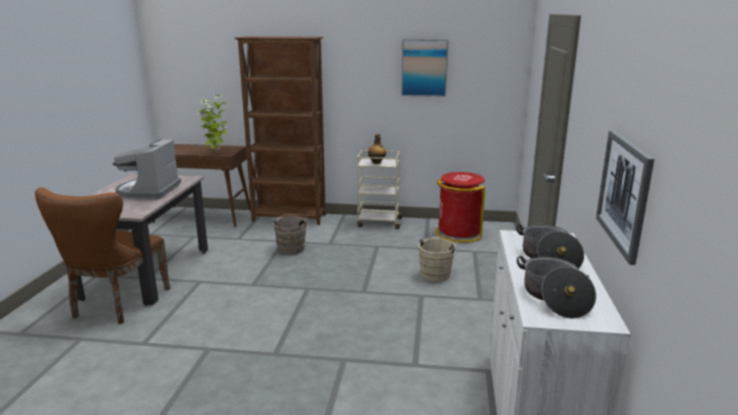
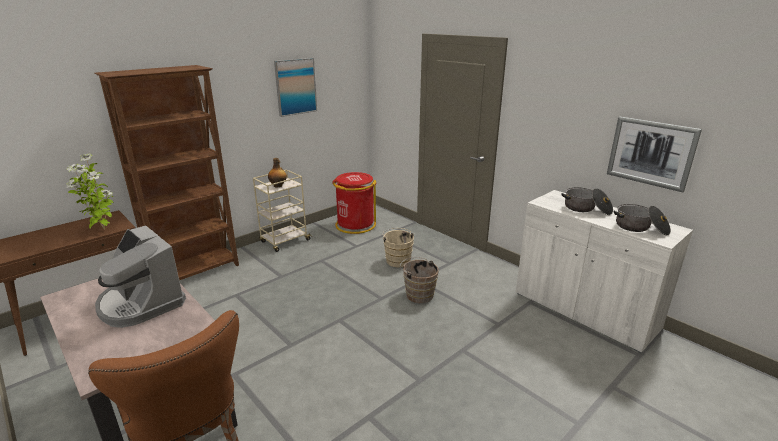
camera: 50 degrees left, 5 degrees up
(292, 248) = (257, 297): brown bucket -> brown bucket (418, 294)

